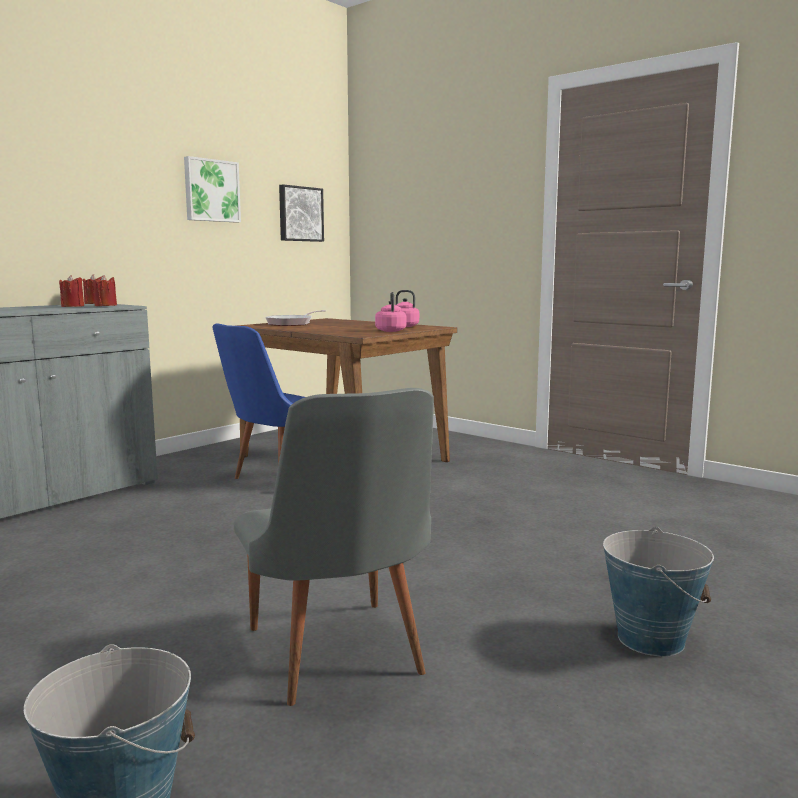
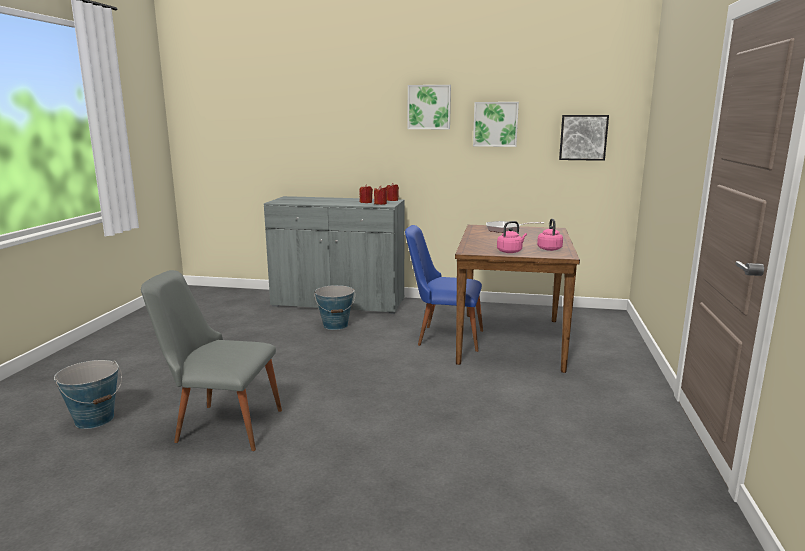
camera: 60 degrees right, 5 degrees up
(123, 157) = (429, 107): none -> picture
(338, 660) = (220, 424): grey chair -> grey chair turned 60 degrees clockwise
(651, 639) = (302, 517): bucket -> bucket (335, 325)

